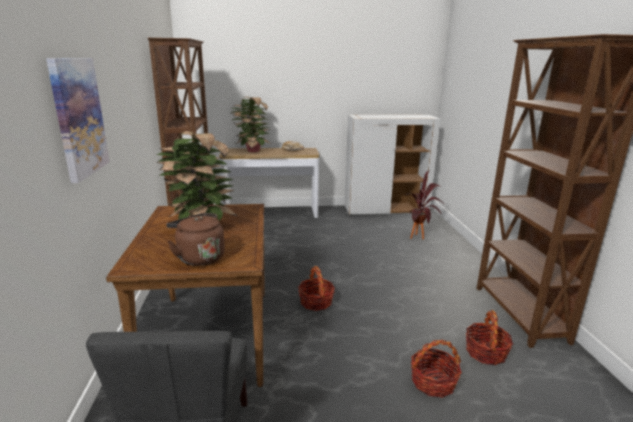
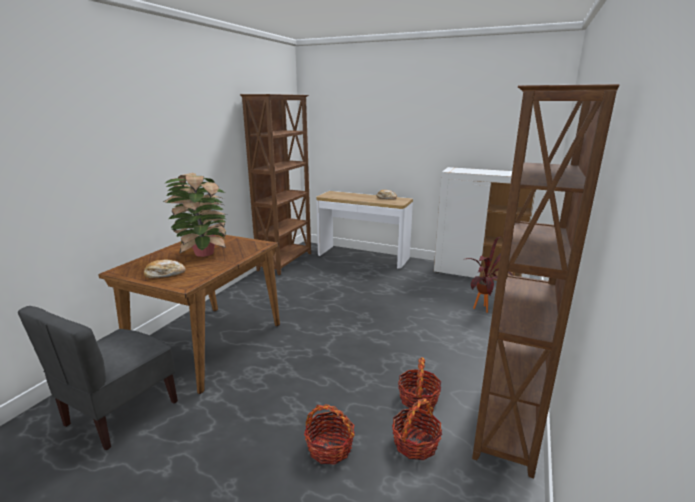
camera: 30 degrees right, 0 degrees up
(78, 117) = (115, 157): picture -> none
(199, 257) = (164, 274): brown kettle -> bread
(252, 151) = (349, 195): potted plant -> none
(316, 302) = (312, 343): basket -> basket (418, 399)

